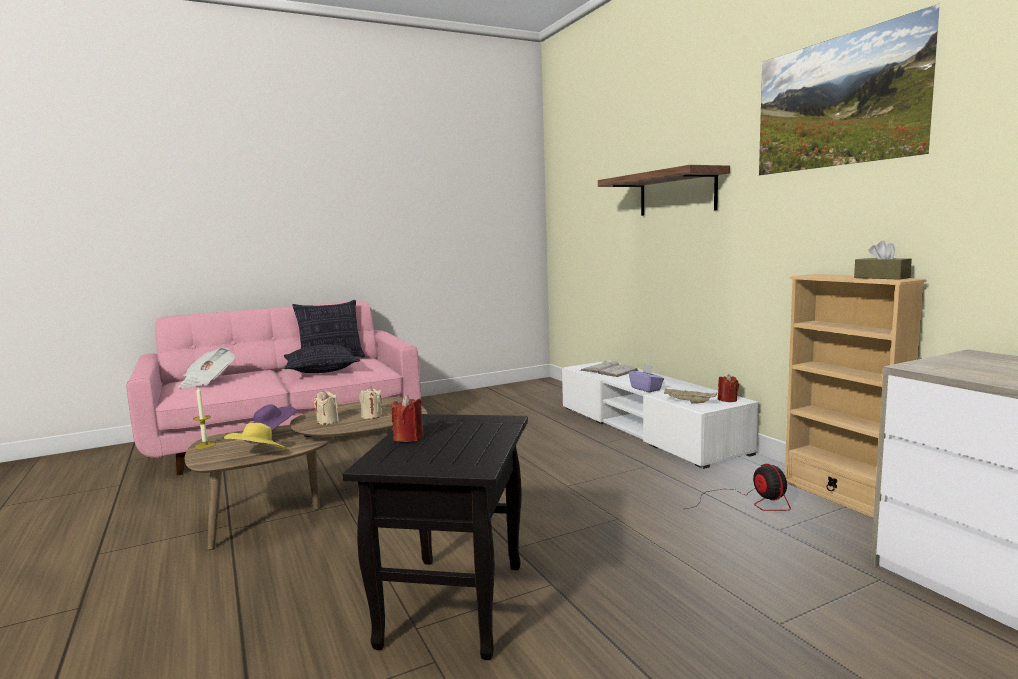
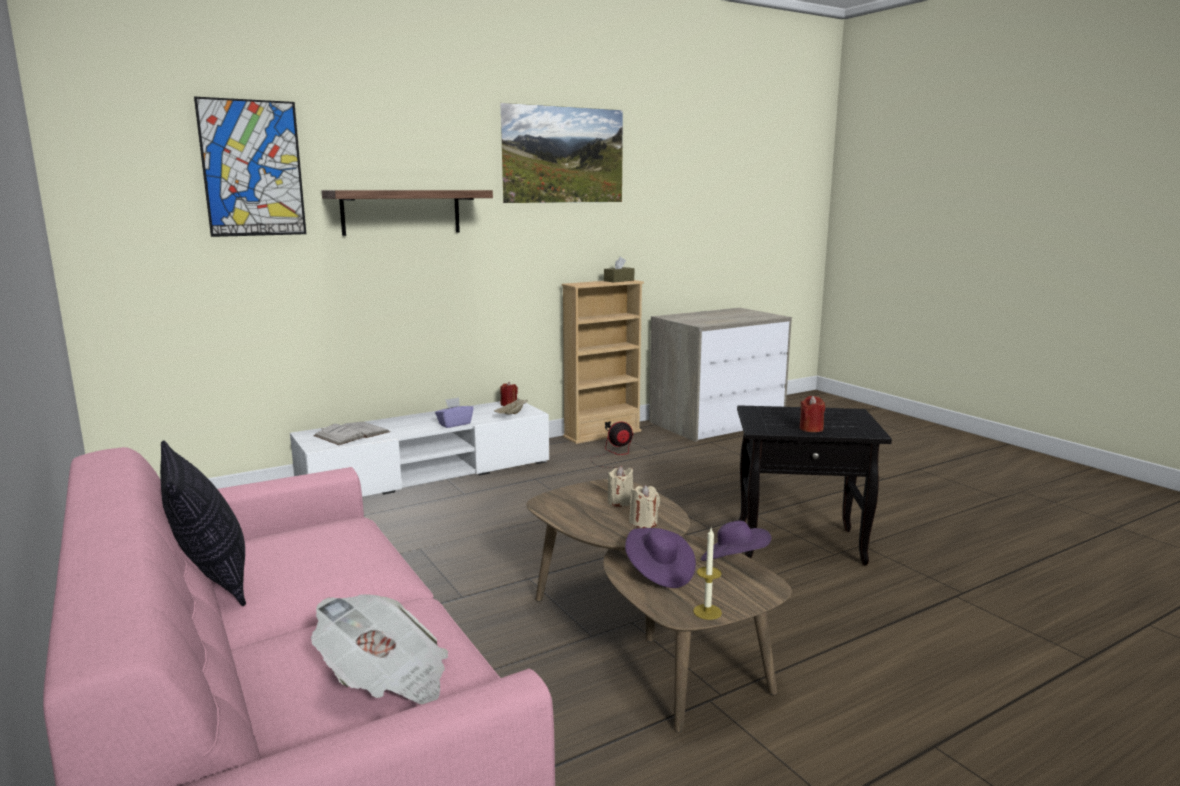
camera: 95 degrees left, 5 degrees up
(258, 455) = (734, 562): yellow hat -> purple hat
(321, 370) = (347, 564): pillow -> none
(605, 169) = (252, 168): none -> picture

